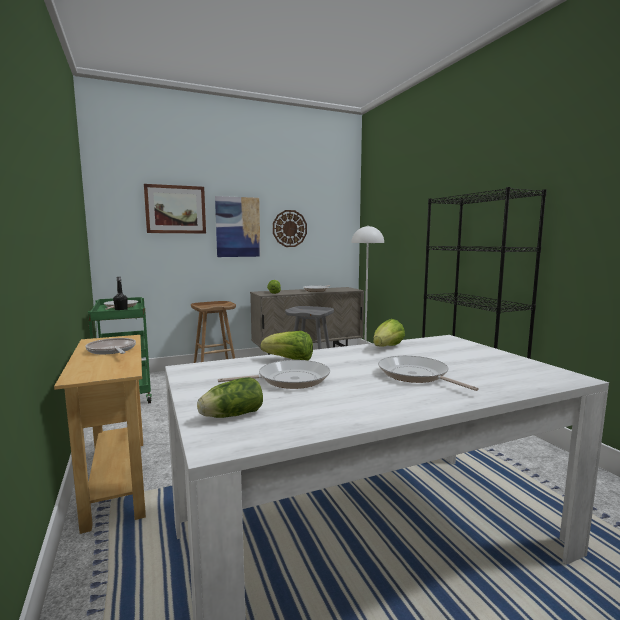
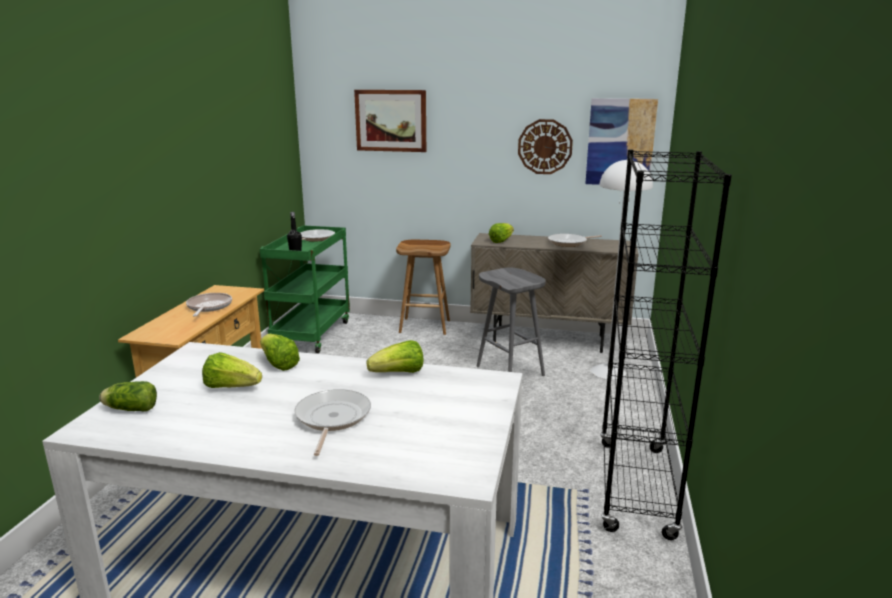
camera: 35 degrees right, 10 degrees up
(238, 227) = (469, 144): picture -> picture (620, 142)
(289, 379) = (231, 387): frying pan -> lettuce

